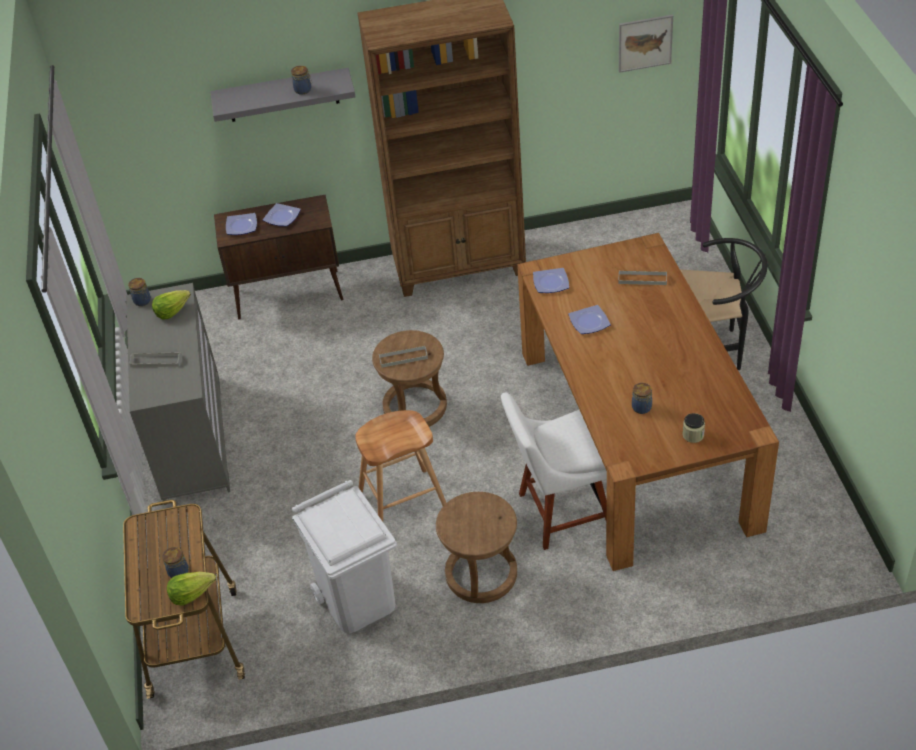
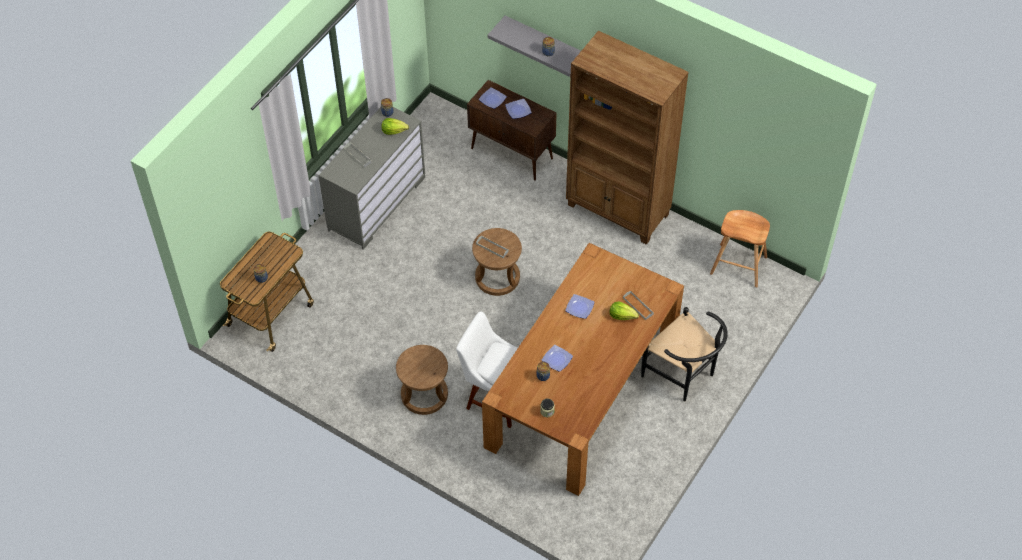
camera: 40 degrees right, 10 degrees up
(191, 593) = (255, 293): lettuce -> lettuce (622, 315)
(358, 600) = (357, 358): white trash can -> none
(402, 503) = (431, 326): brown stool -> brown stool (738, 265)
(551, 283) = (590, 269): plate -> plate (557, 360)
(645, 43) = (784, 161): picture -> none

